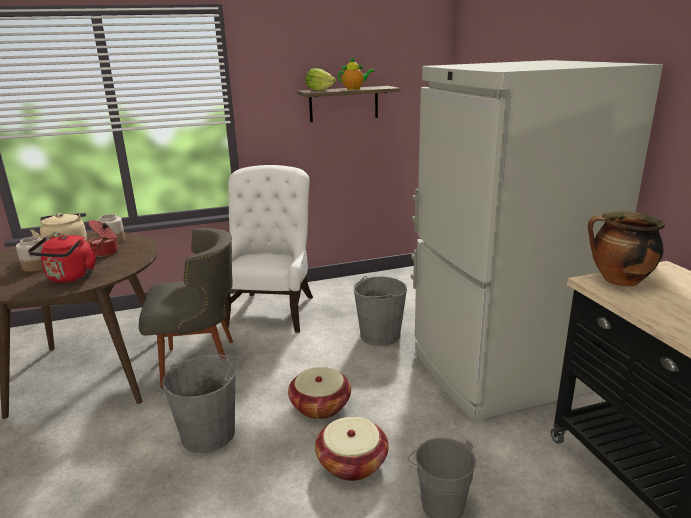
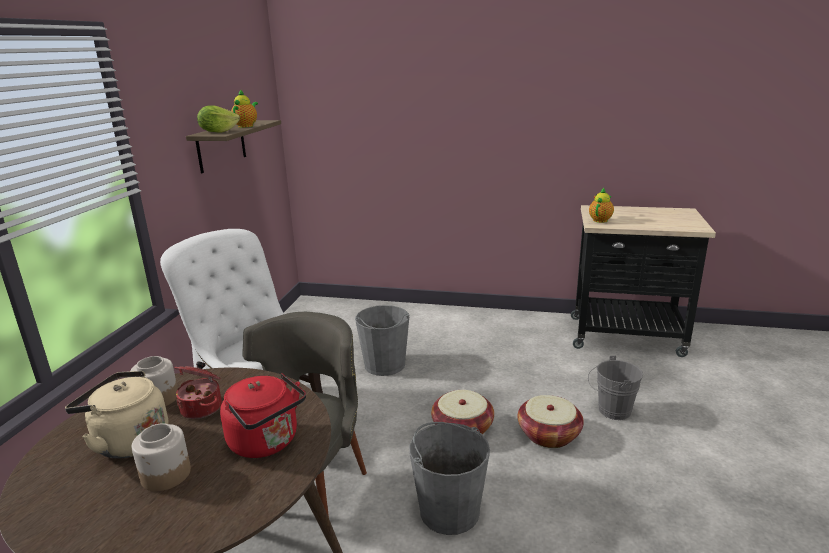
camera: 60 degrees left, 0 degrees up
(499, 367) = (484, 334): white fridge -> none
(618, 281) = (600, 220): cooking pot -> teapot

